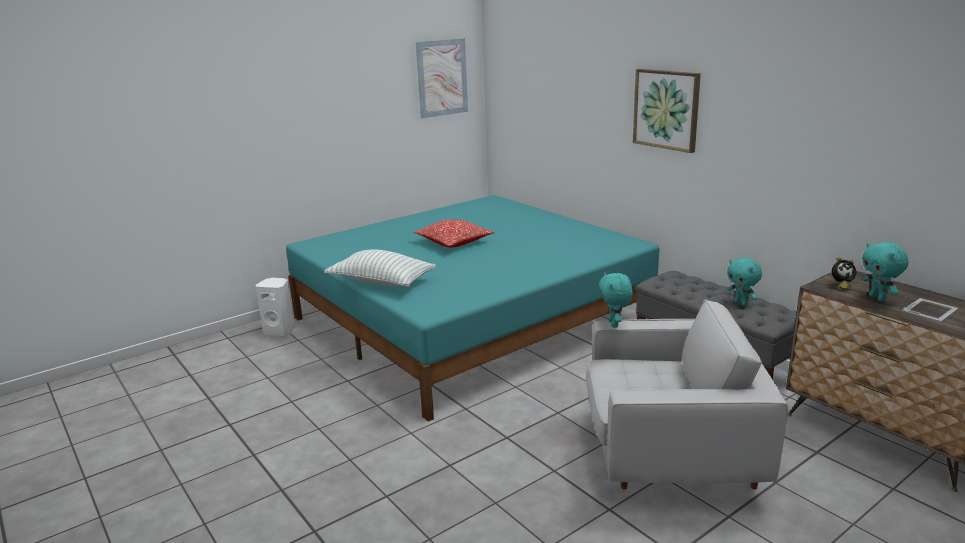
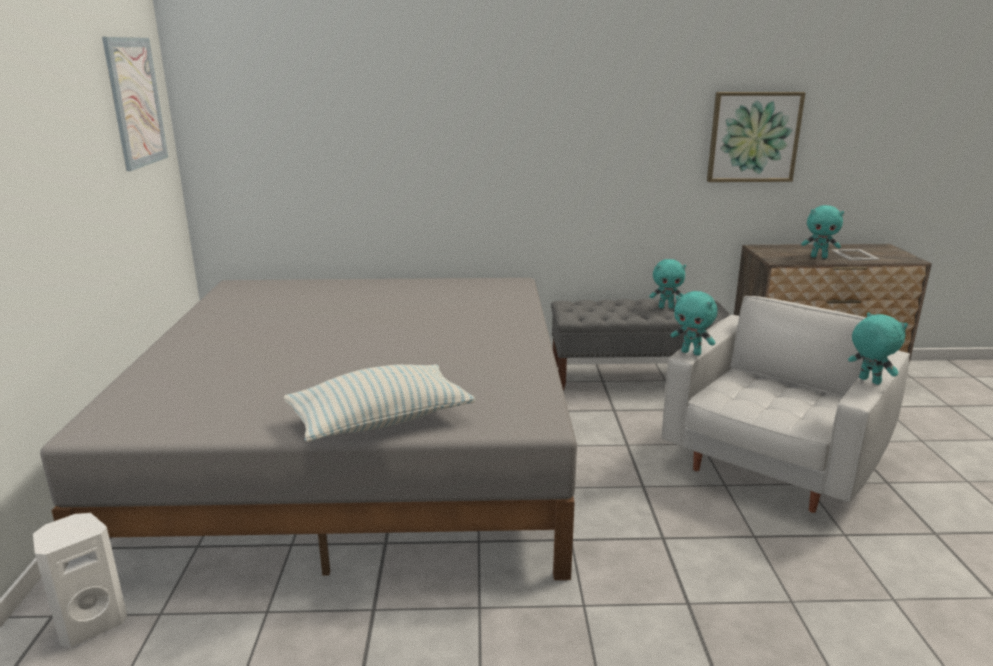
camera: 55 degrees left, 0 degrees up
(454, 242) = (332, 342): pillow -> none
(471, 320) = (362, 449): turquoise bed -> grey bed
(666, 109) = (528, 117): picture -> picture (753, 137)
(673, 393) = (868, 381): none -> turquoise plush toy
(841, 285) = (781, 256): alarm clock -> none

